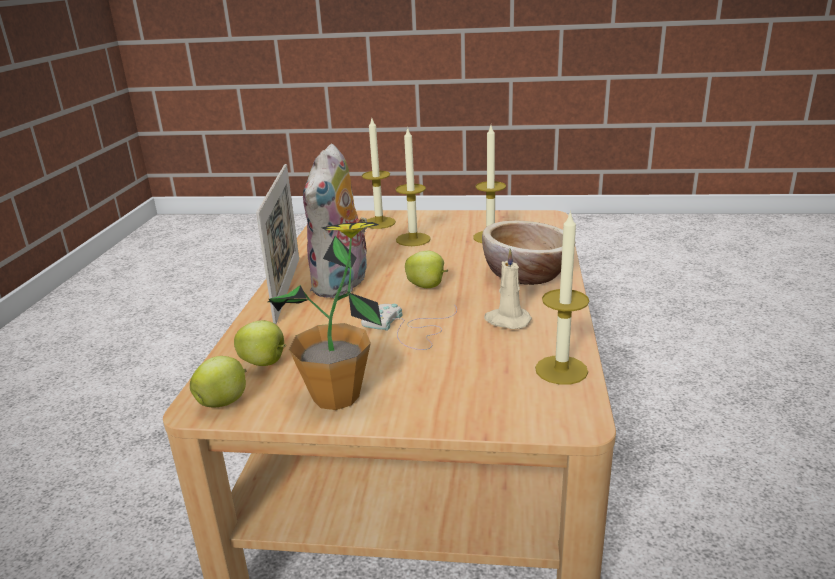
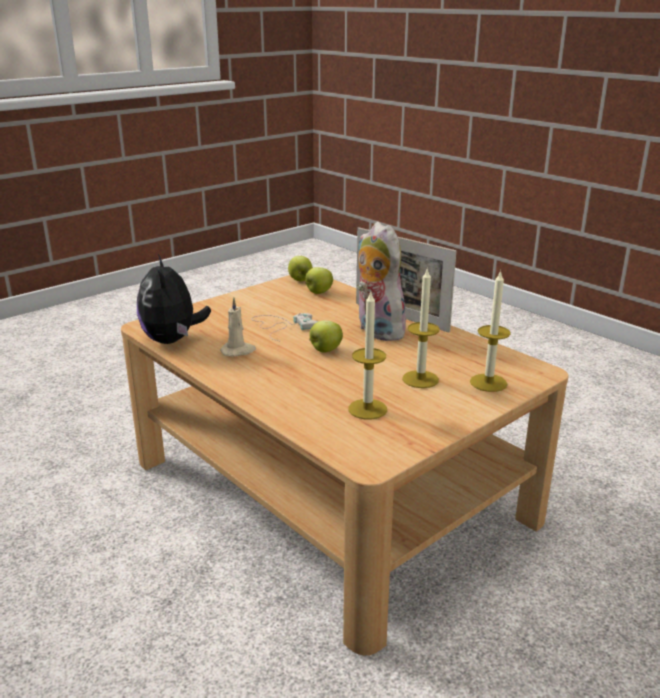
camera: 130 degrees right, 0 degrees up
(336, 396) = (260, 296): potted plant -> none
(526, 274) = (277, 386): bowl -> none
(561, 370) = (173, 340): candle -> plush toy

